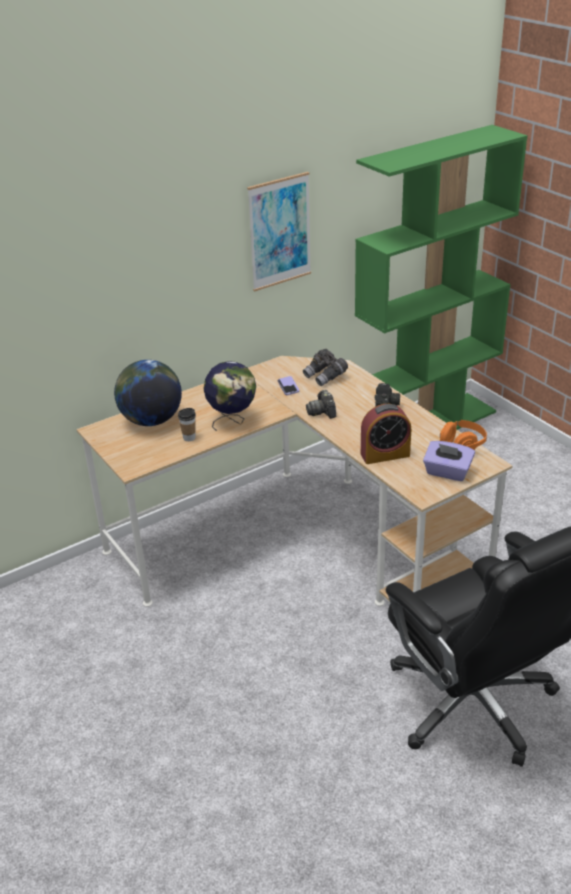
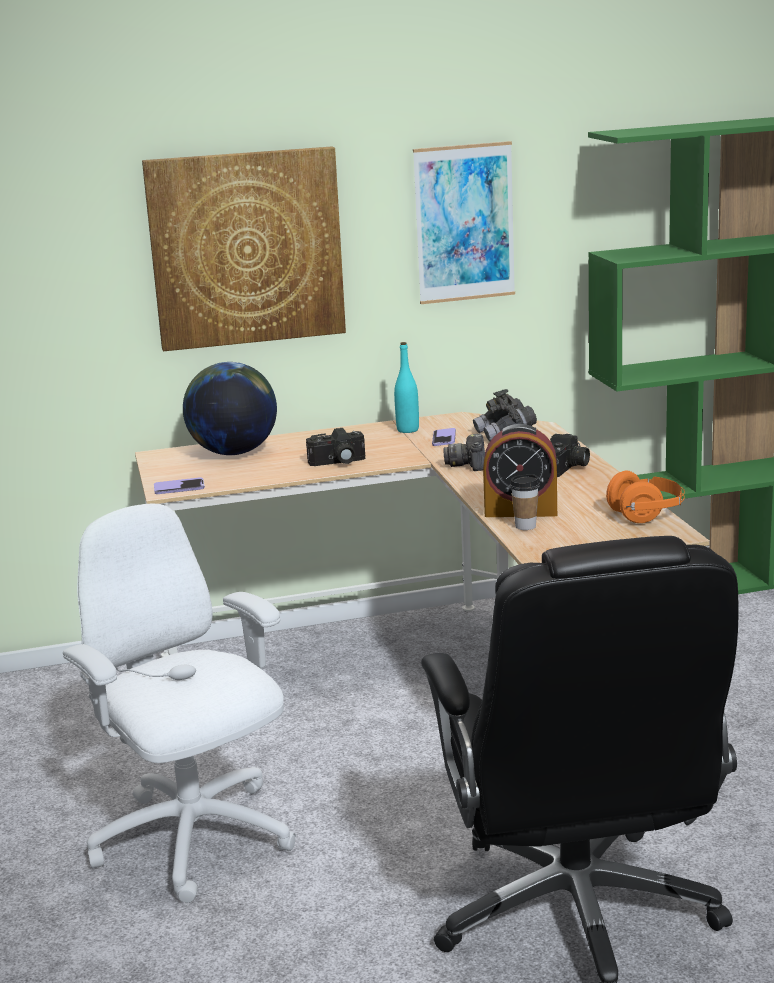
camera: 20 degrees right, 15 degrees down
(139, 464) = (179, 488): none -> phone
(141, 275) = (246, 248): none -> picture
(189, 438) = (266, 471): cup -> cup (525, 526)
(219, 704) = (194, 841): none -> white office chair
(232, 421) = (337, 462): globe -> camera
(257, 380) = (407, 430): none -> turquoise bottle
(447, 472) = (599, 536): purple tissue box -> none

